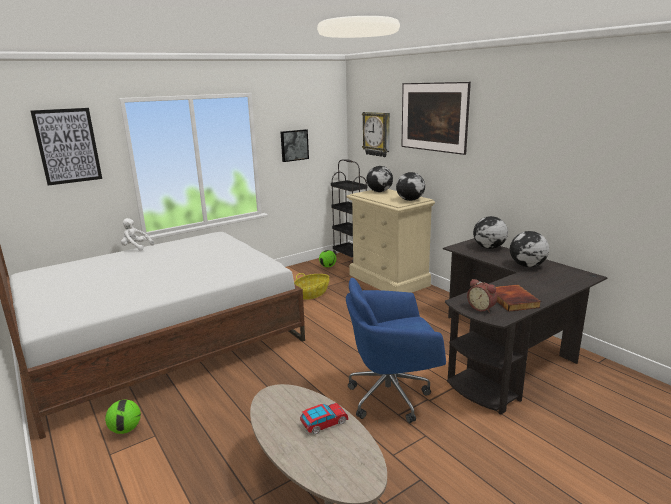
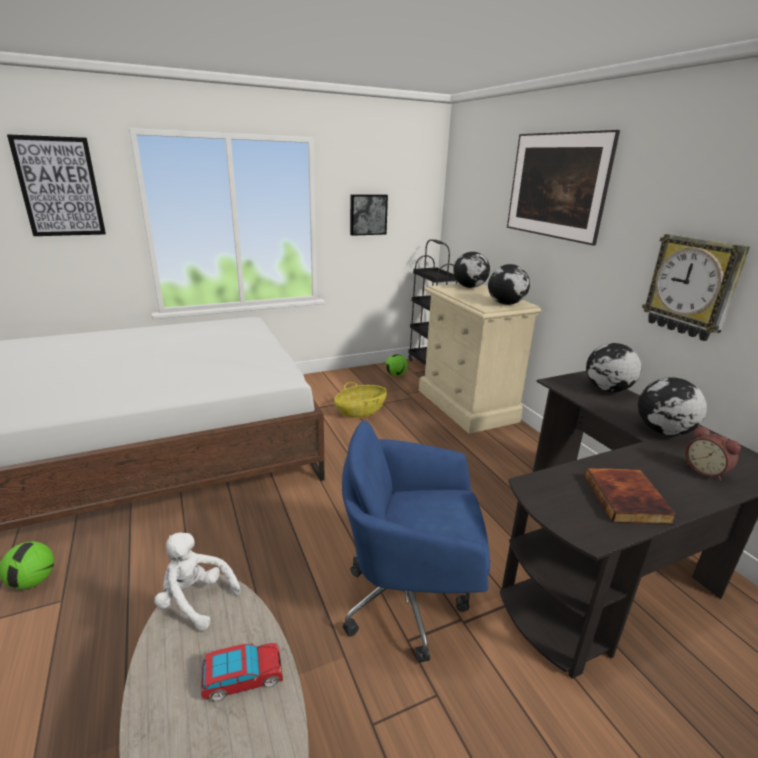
camera: 10 degrees right, 5 degrees up
(135, 247) = (143, 326): white plush toy -> white plush toy (195, 600)
(377, 134) = (478, 208): wall clock -> wall clock (692, 287)
(482, 308) = (567, 506): alarm clock -> alarm clock (706, 470)

